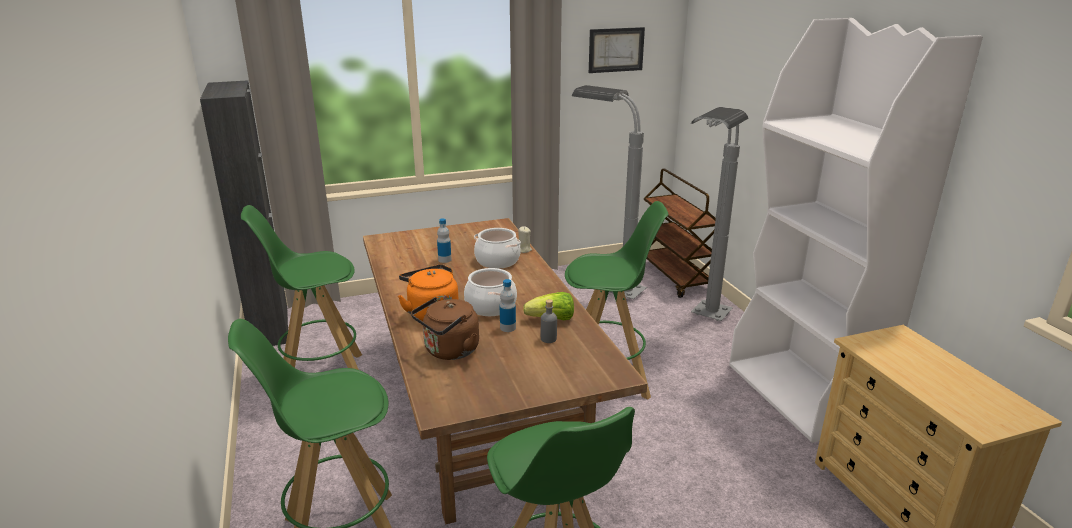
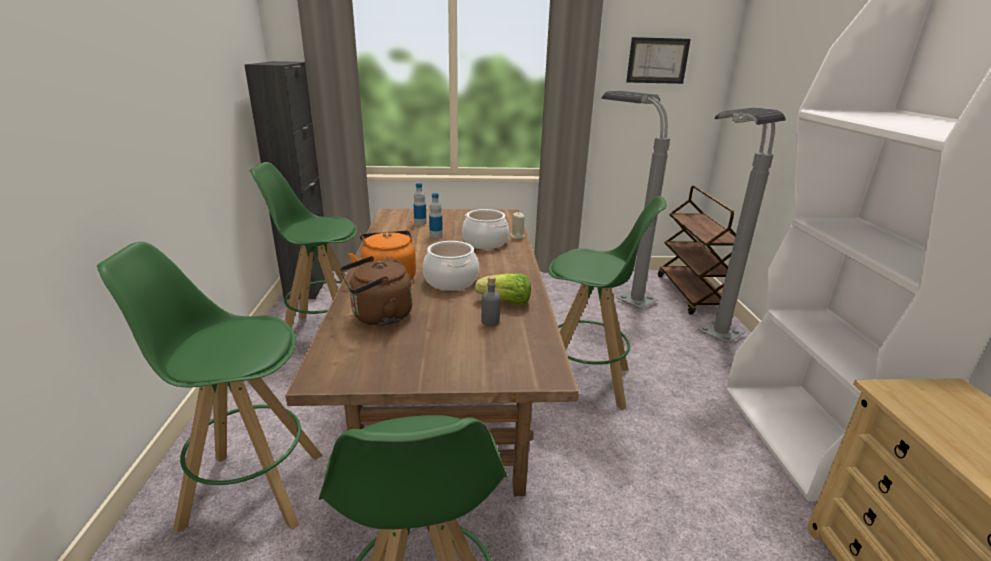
camera: 15 degrees right, 0 degrees up
(508, 328) = (454, 303): bottle -> bottle (420, 223)

